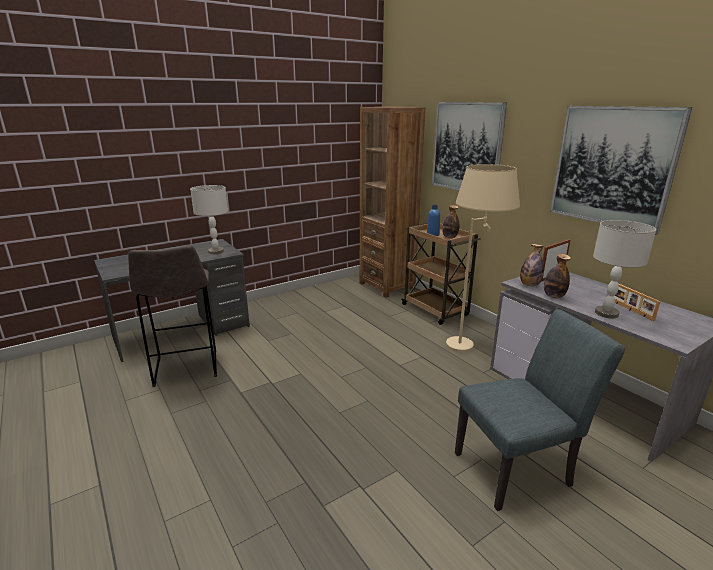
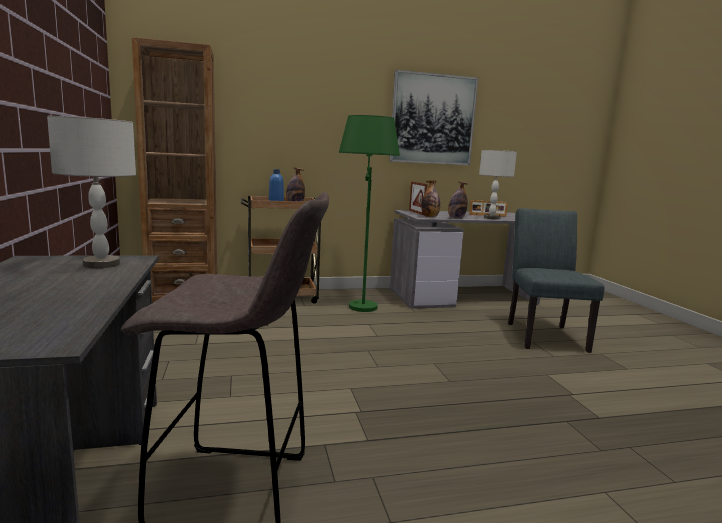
camera: 70 degrees left, 10 degrees down
(467, 147) = (283, 106): picture -> none
(471, 342) = (361, 302): beige floor lamp -> green floor lamp

